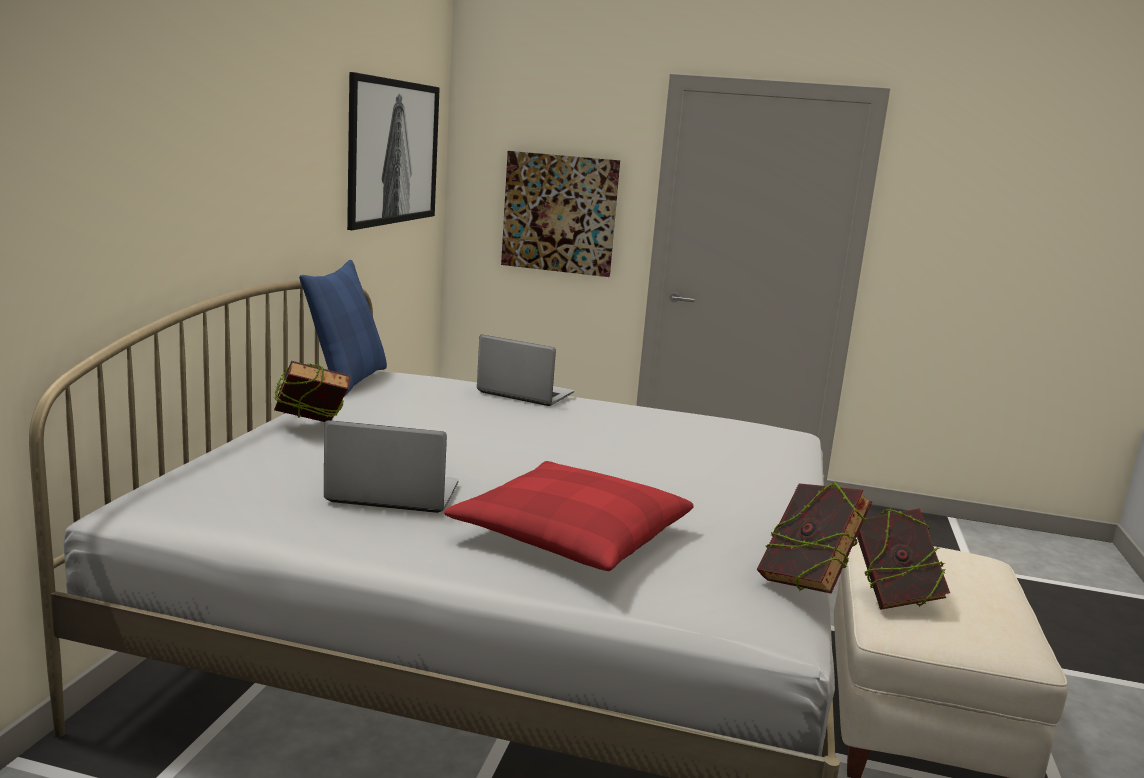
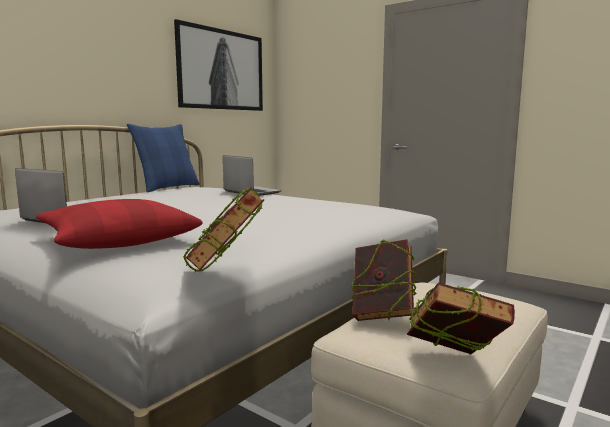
camera: 25 degrees right, 5 degrees down
(311, 430) = (95, 200): book -> book (453, 366)
(560, 213) = (331, 103): picture -> none

